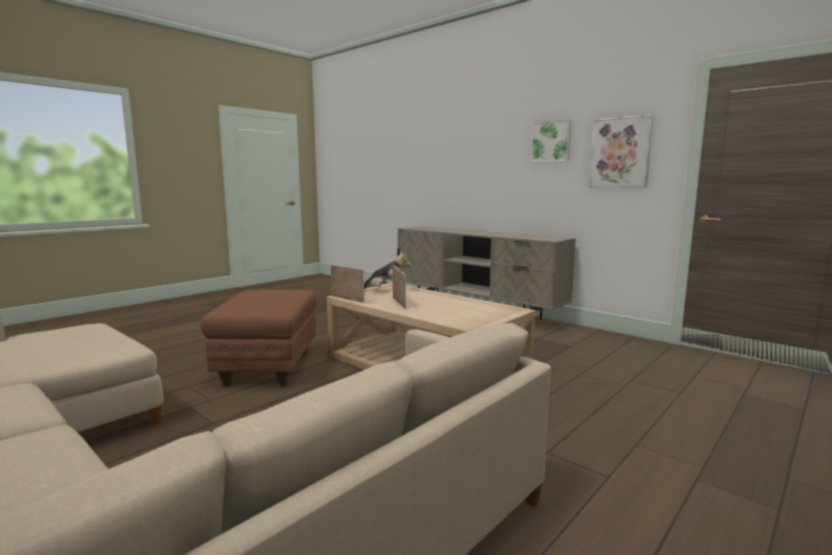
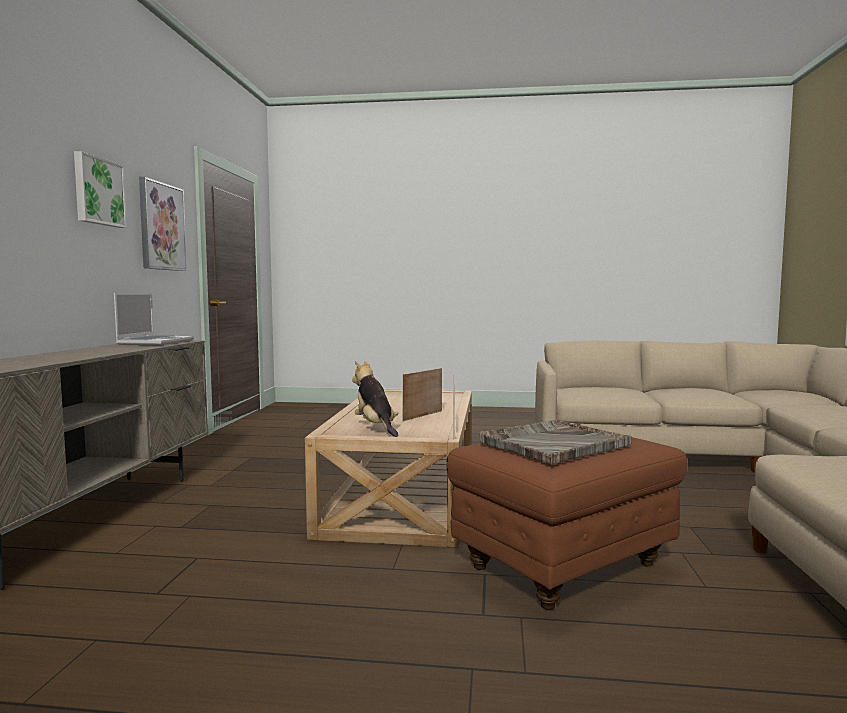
camera: 125 degrees left, 5 degrees down
(268, 295) = (553, 444): none -> grey tray
(544, 237) = (156, 342): none -> laptop

